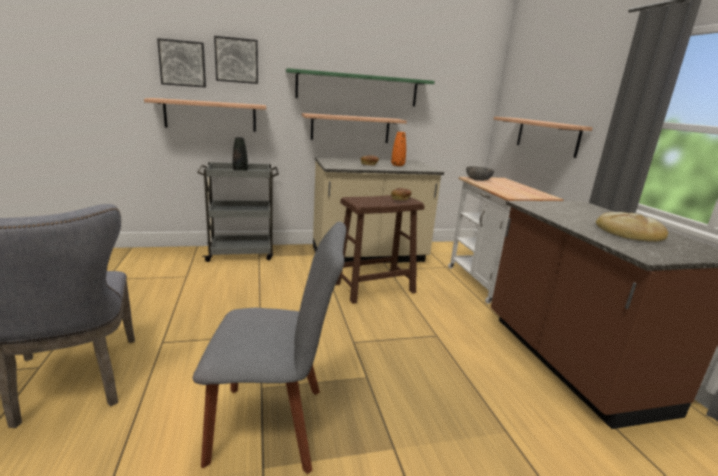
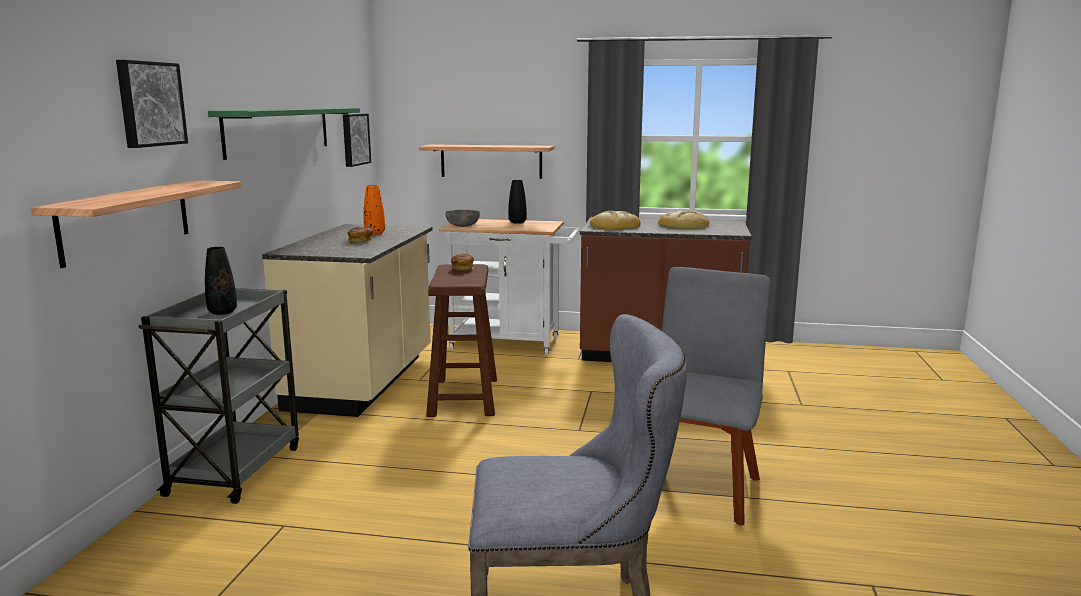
camera: 65 degrees left, 5 degrees down
(182, 63) = (75, 121): picture -> picture (354, 139)
(350, 128) = (280, 195): shelf -> none
(523, 189) = (517, 222): none -> black vase
(554, 208) = (614, 226): none -> bread

